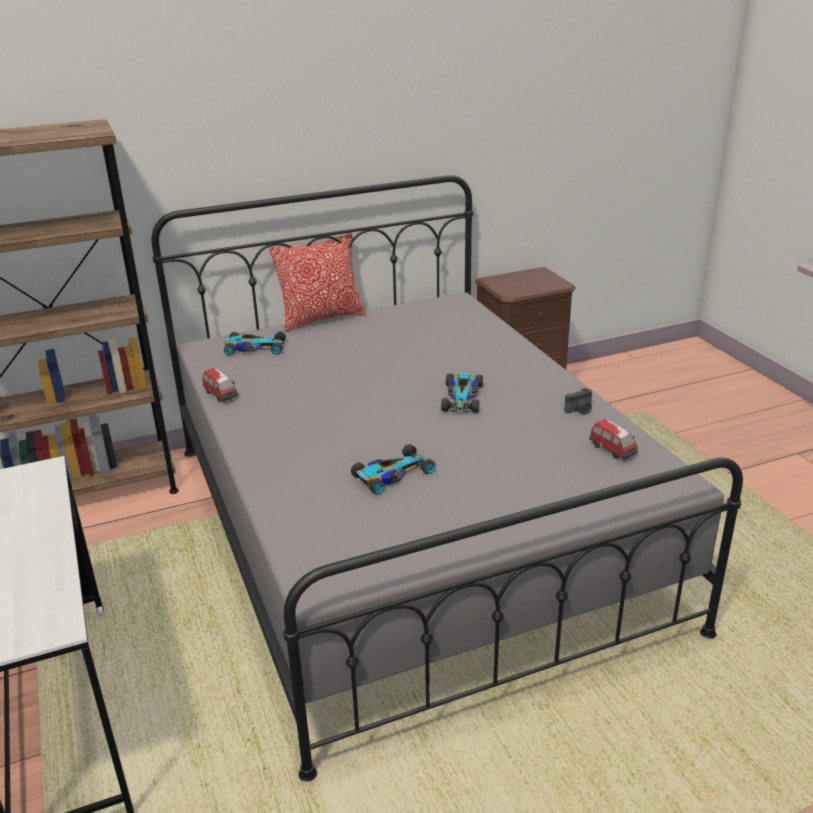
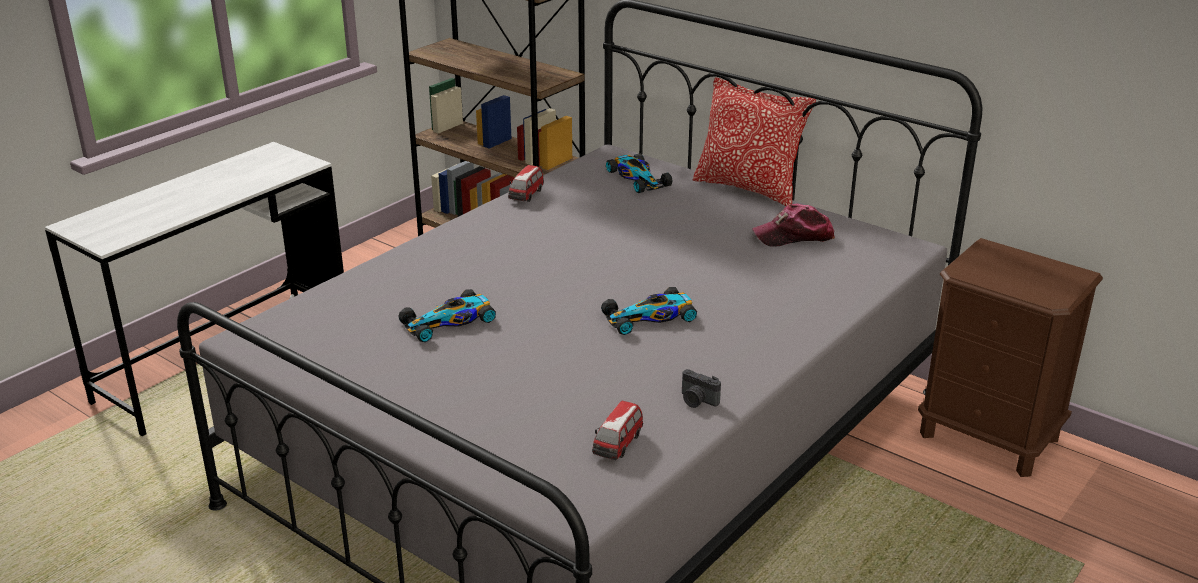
camera: 60 degrees right, 0 degrees up
(391, 475) = (450, 321): toy car -> toy car turned 120 degrees clockwise
(406, 325) = (793, 236): none -> cap

